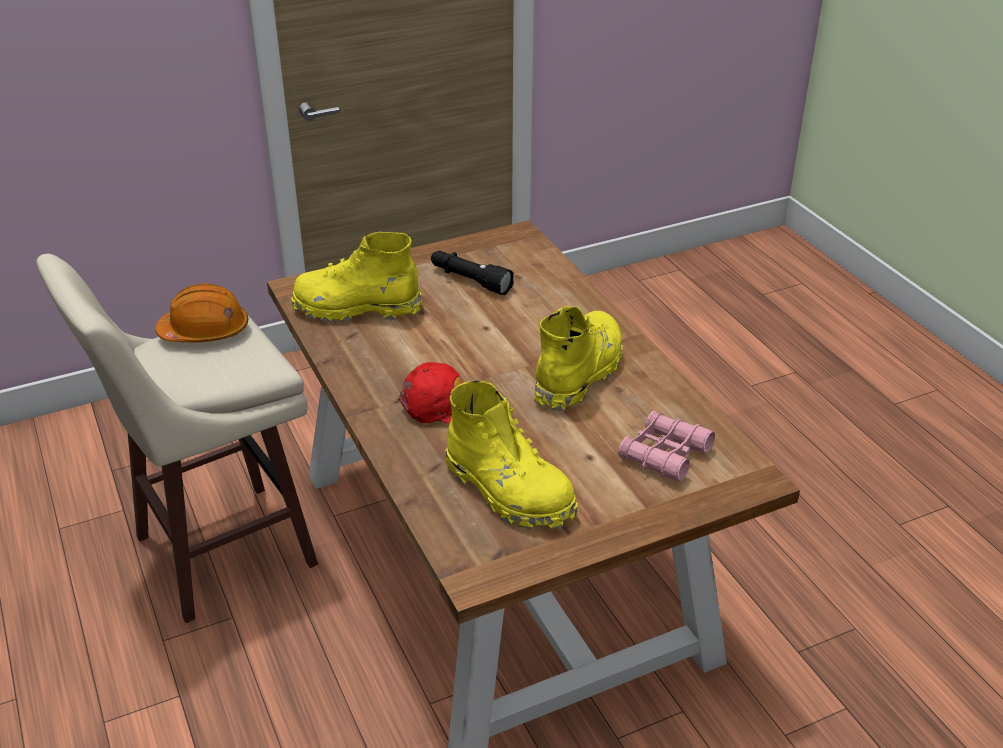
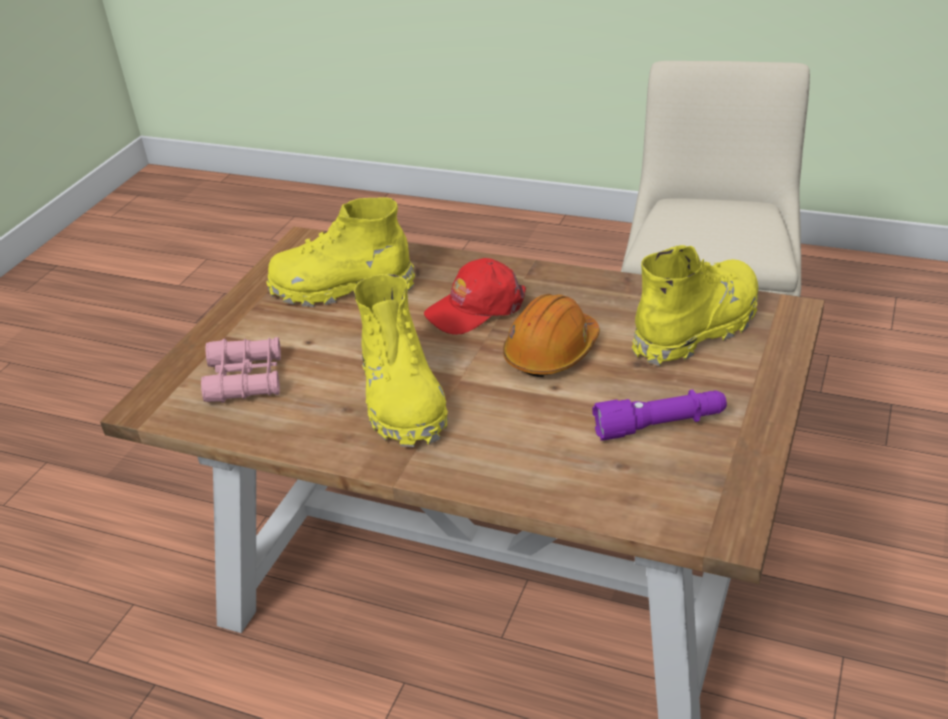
camera: 140 degrees right, 0 degrees up
(205, 331) = (753, 234): orange hard hat -> orange hard hat (551, 352)
(470, 280) = (660, 425): black flashlight -> purple flashlight

